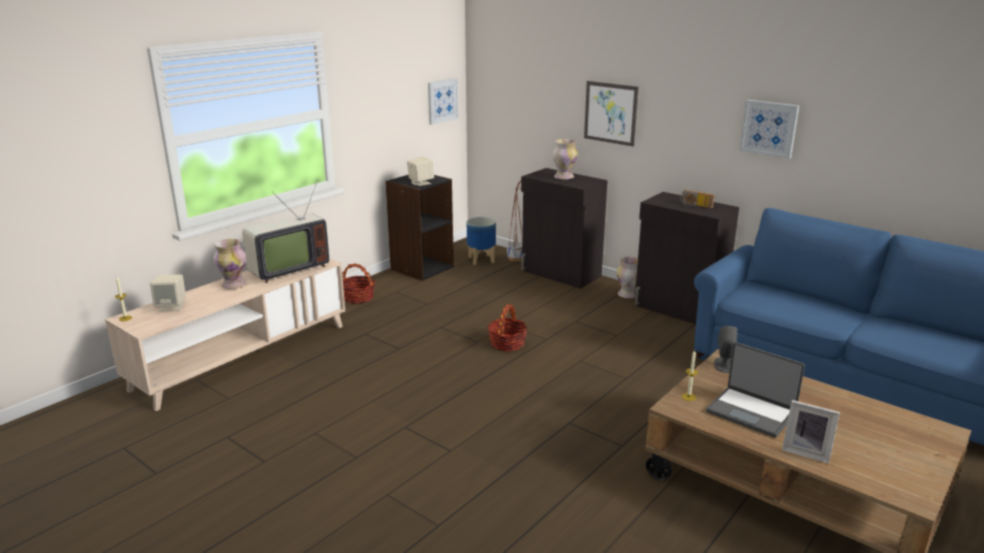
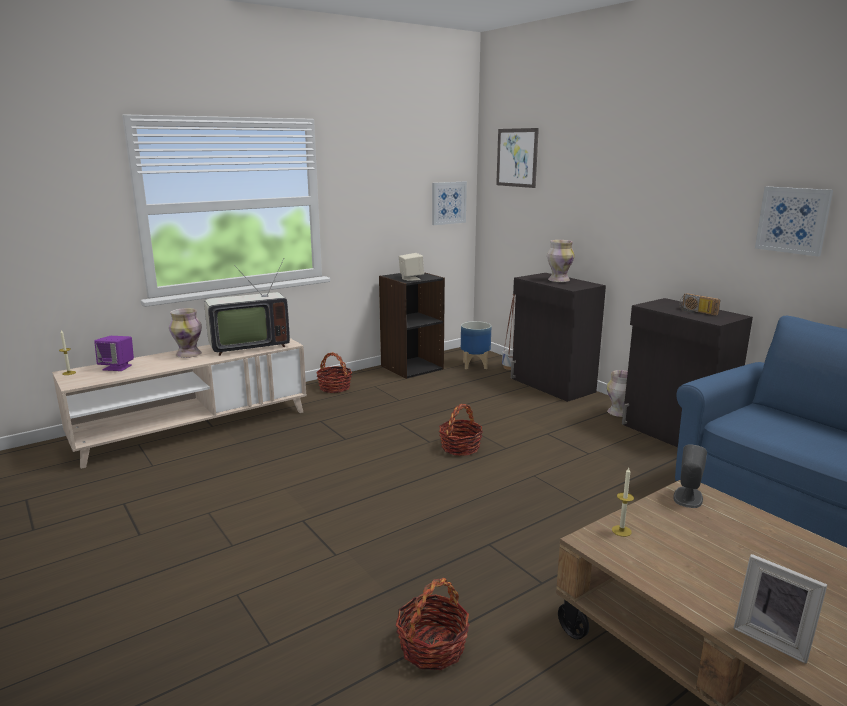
camera: 15 degrees right, 5 degrees down
(172, 306) = (117, 367): beige speaker -> purple speaker
(563, 505) = (432, 647): none -> basket
(610, 113) = (612, 211): picture -> picture (517, 157)
(751, 412) = (704, 564): laptop -> none

